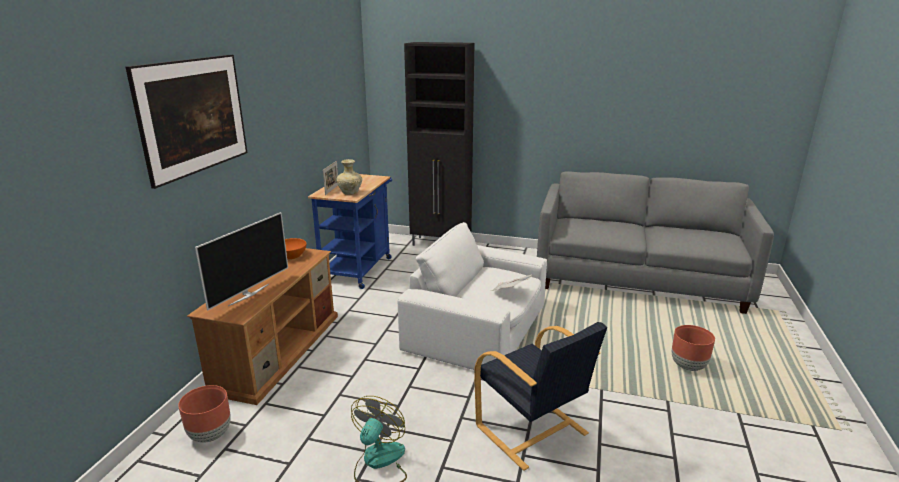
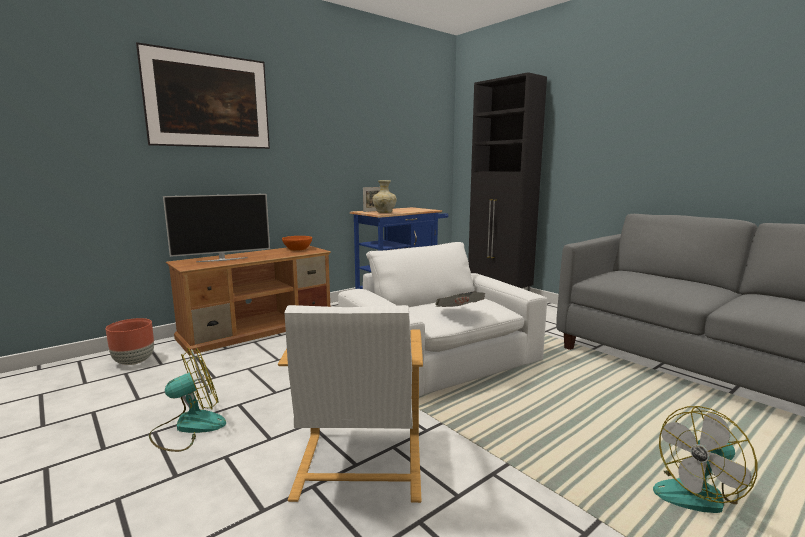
camera: 35 degrees right, 10 degrees down
(532, 431) = (358, 467): black armchair -> white armchair
(688, 366) = (697, 492): brown planter -> fan

